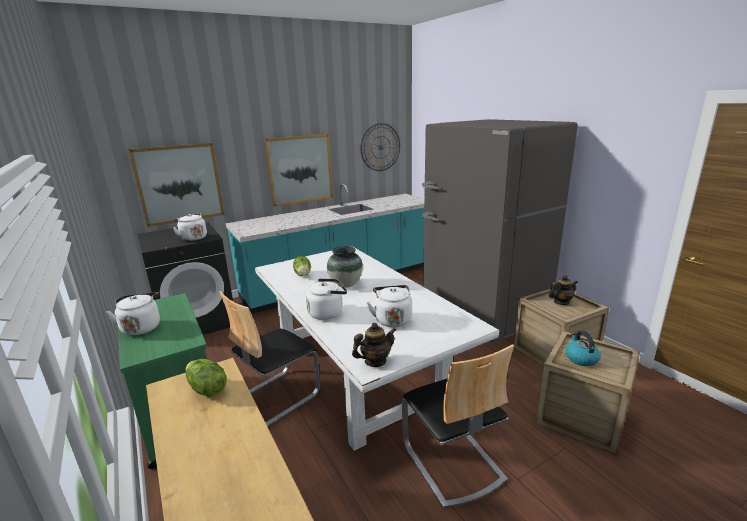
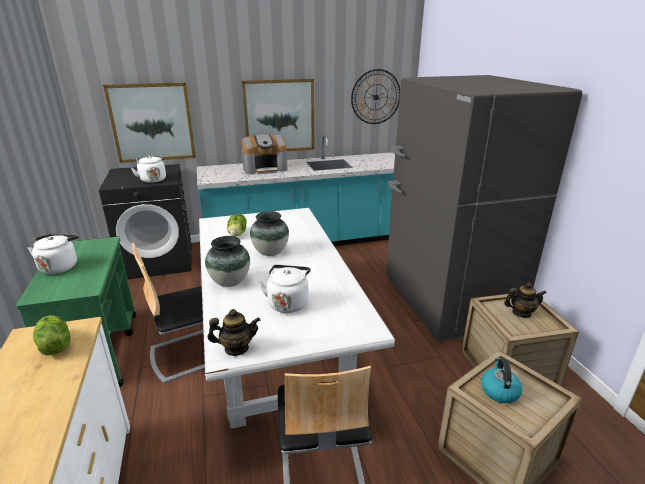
camera: 15 degrees right, 5 degrees up
(295, 218) = (265, 168): none -> coffee machine
(328, 313) = (230, 282): white kettle -> vase

